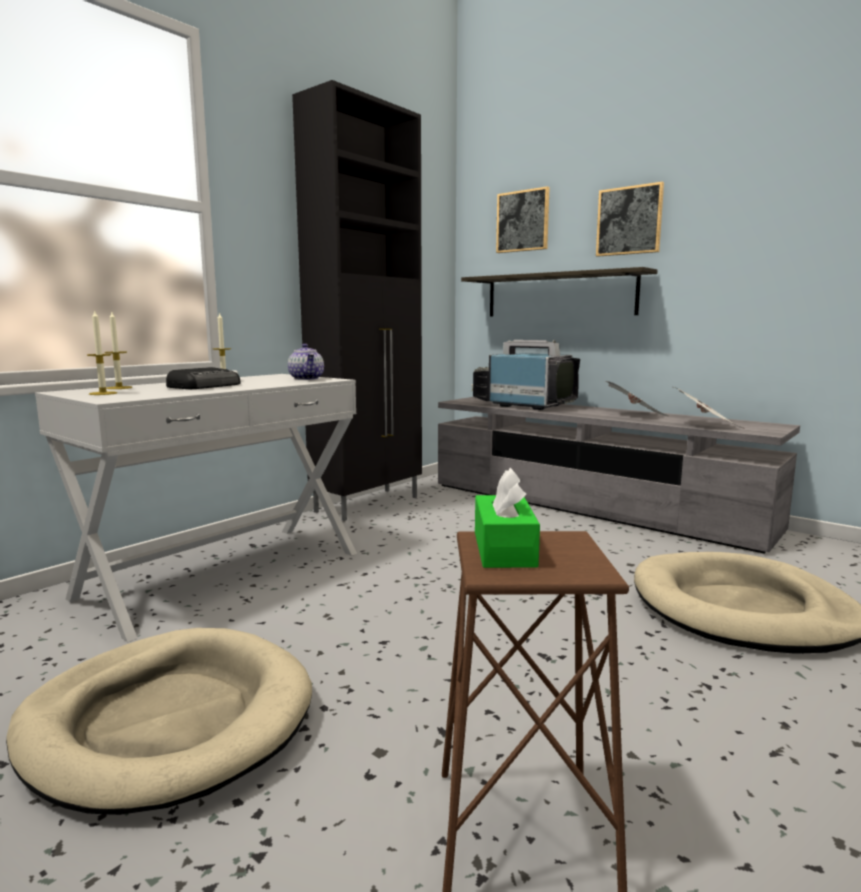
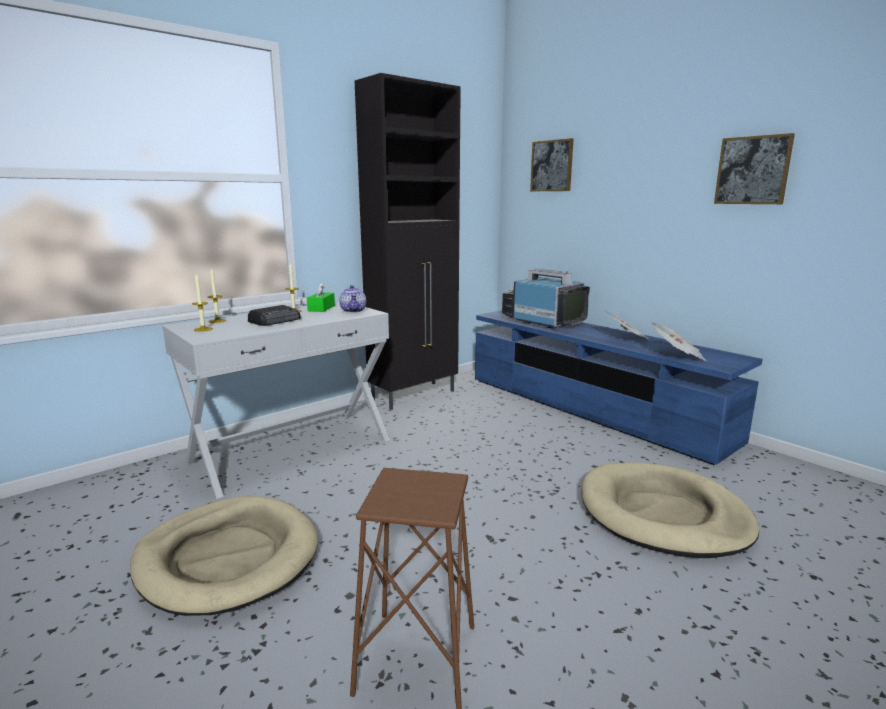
camera: 10 degrees right, 5 degrees up
(504, 549) = (400, 486): green tissue box -> green tissue box (321, 308)
(559, 295) = (578, 230): shelf -> none
(590, 506) = (590, 408): grey tv stand -> blue tv stand
(629, 221) = (635, 172): picture -> picture (753, 170)

